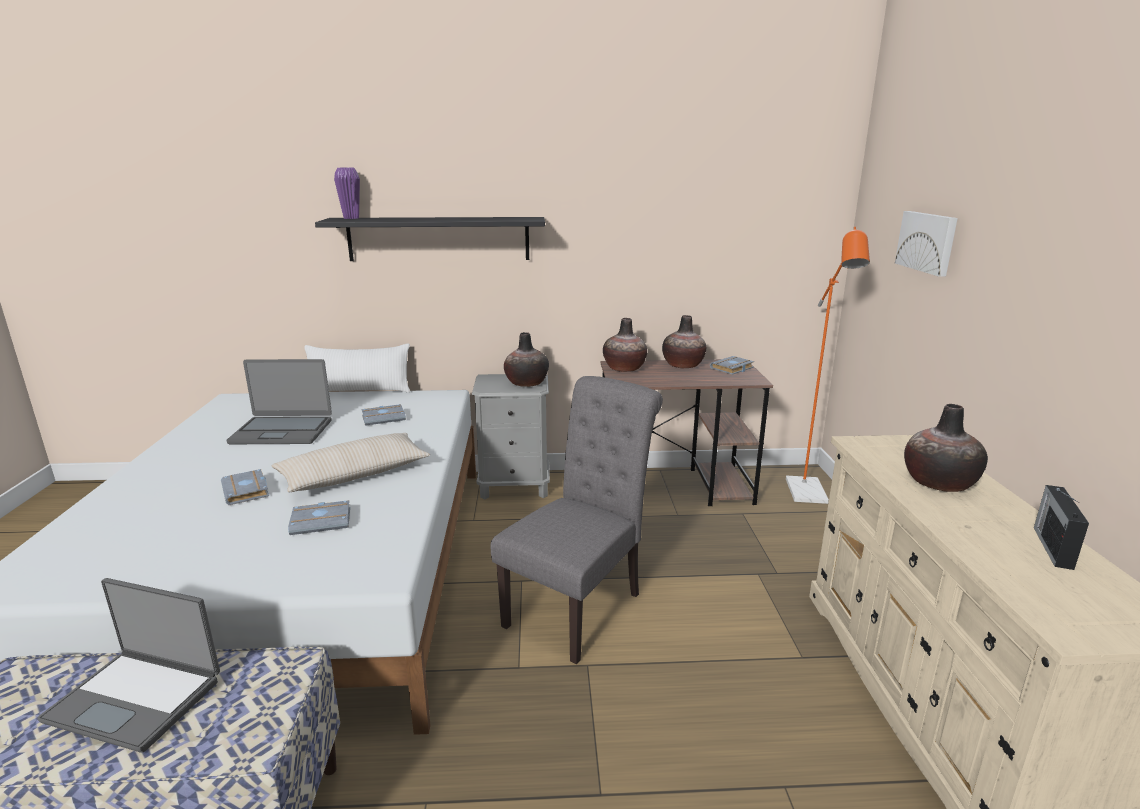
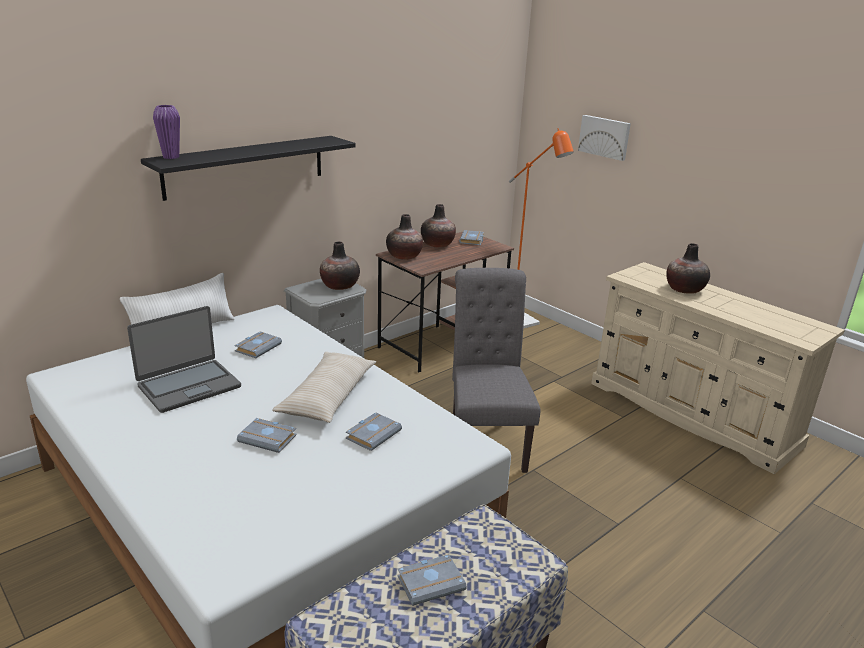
camera: 40 degrees left, 5 degrees up
(137, 698) = (431, 582): laptop -> grey book
(1052, 547) = (758, 307): radio -> none

